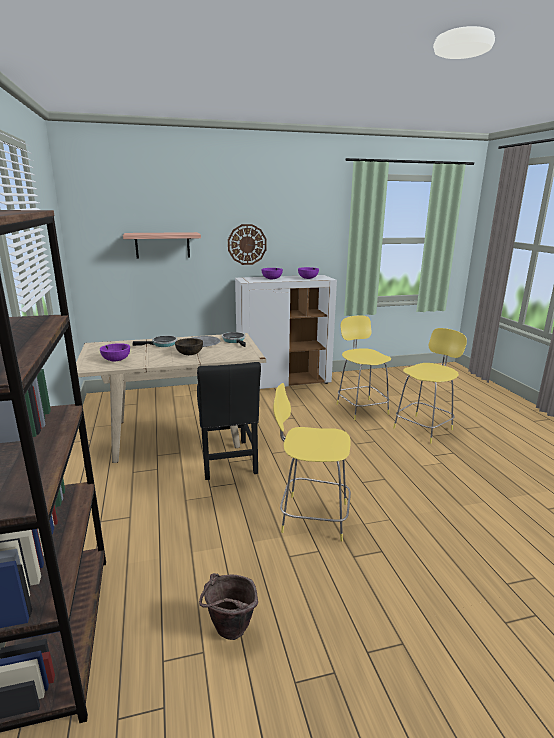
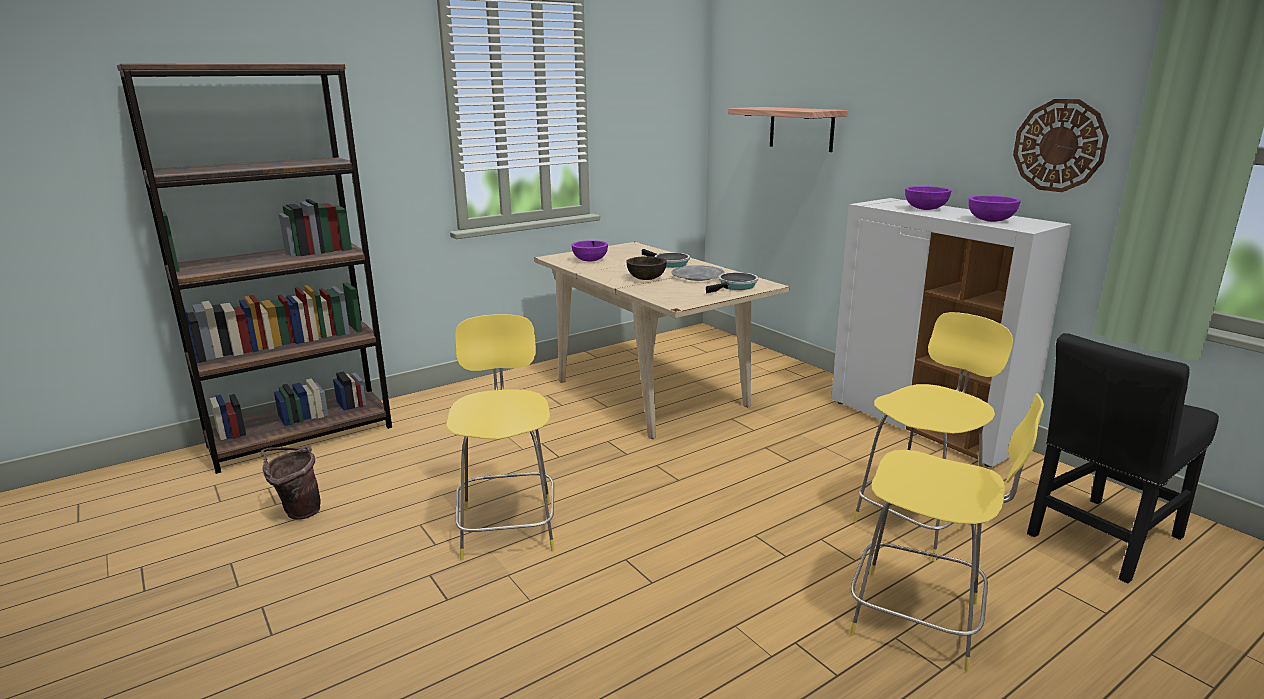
camera: 70 degrees right, 0 degrees up
(228, 461) = (608, 440): black chair -> black chair (1102, 539)
(247, 244) = (920, 137): wall clock -> wall clock (1059, 145)

